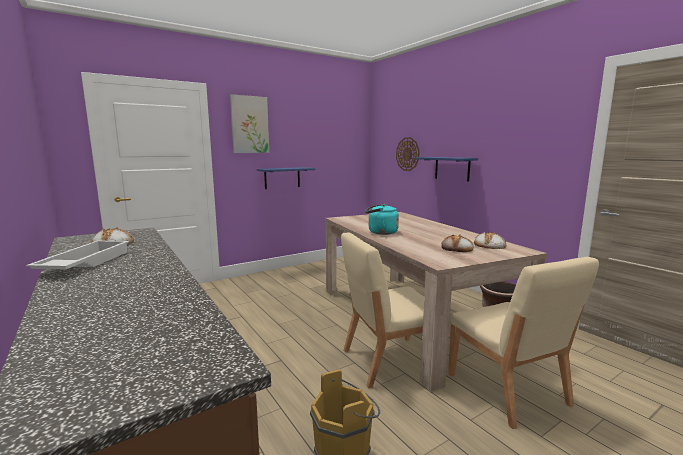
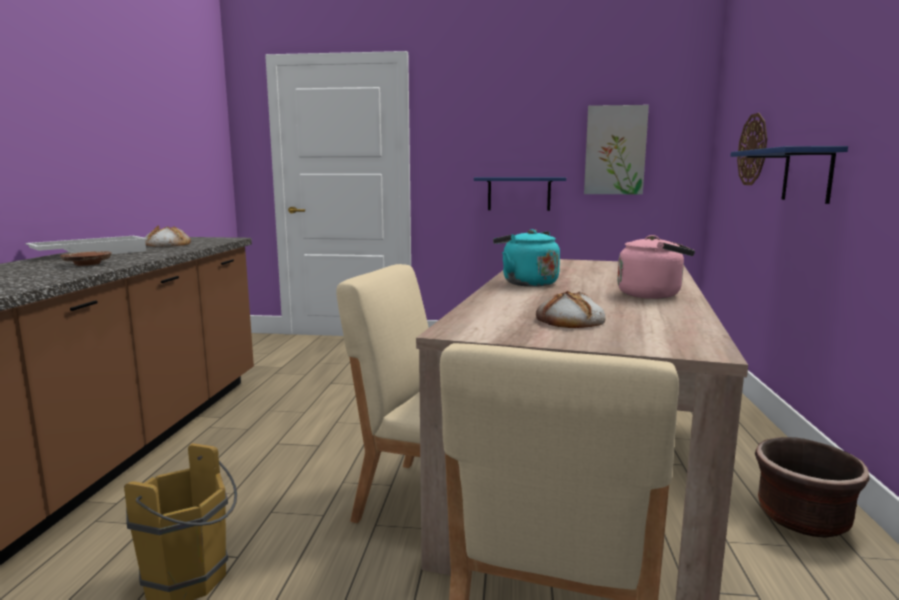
camera: 40 degrees right, 0 degrees up
(139, 272) = (87, 264): none -> brown plate
(249, 124) = (469, 108): picture -> picture (615, 150)
(441, 230) = (652, 295): none -> pink kettle
(489, 245) = (656, 328): bread -> none

